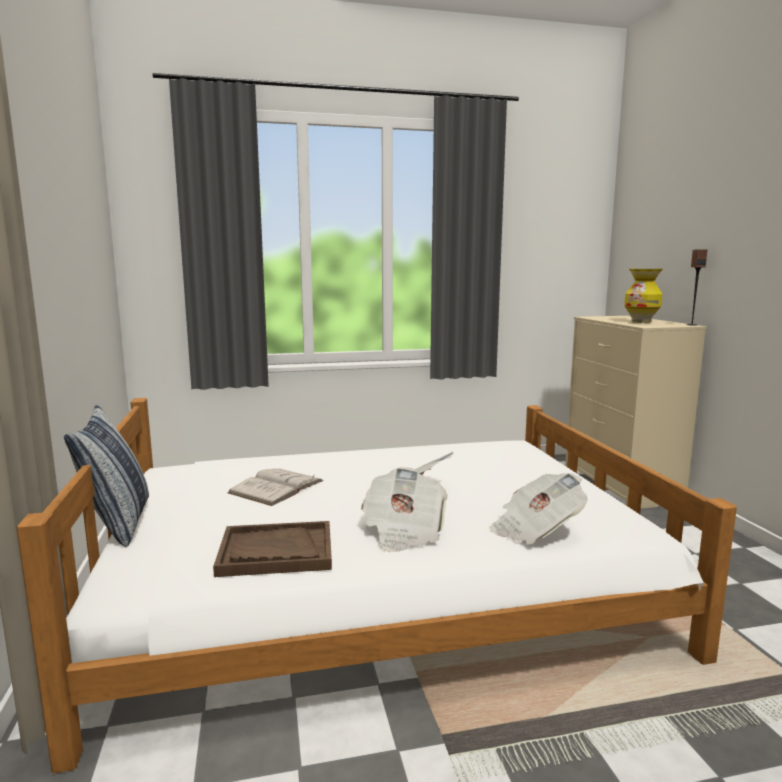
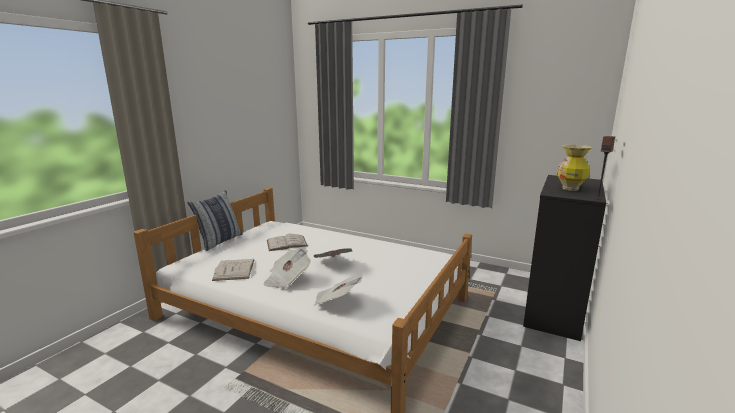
camera: 40 degrees right, 5 degrees up
(276, 552) = (234, 270): brown tray -> white book
(621, 485) = (554, 311): beige dresser -> black dresser

